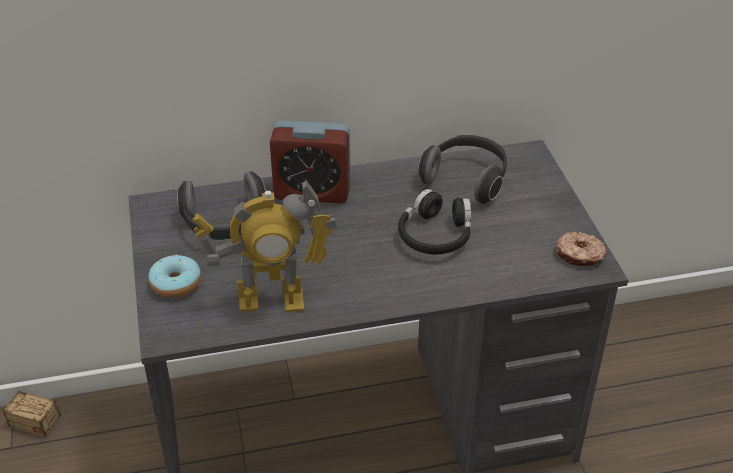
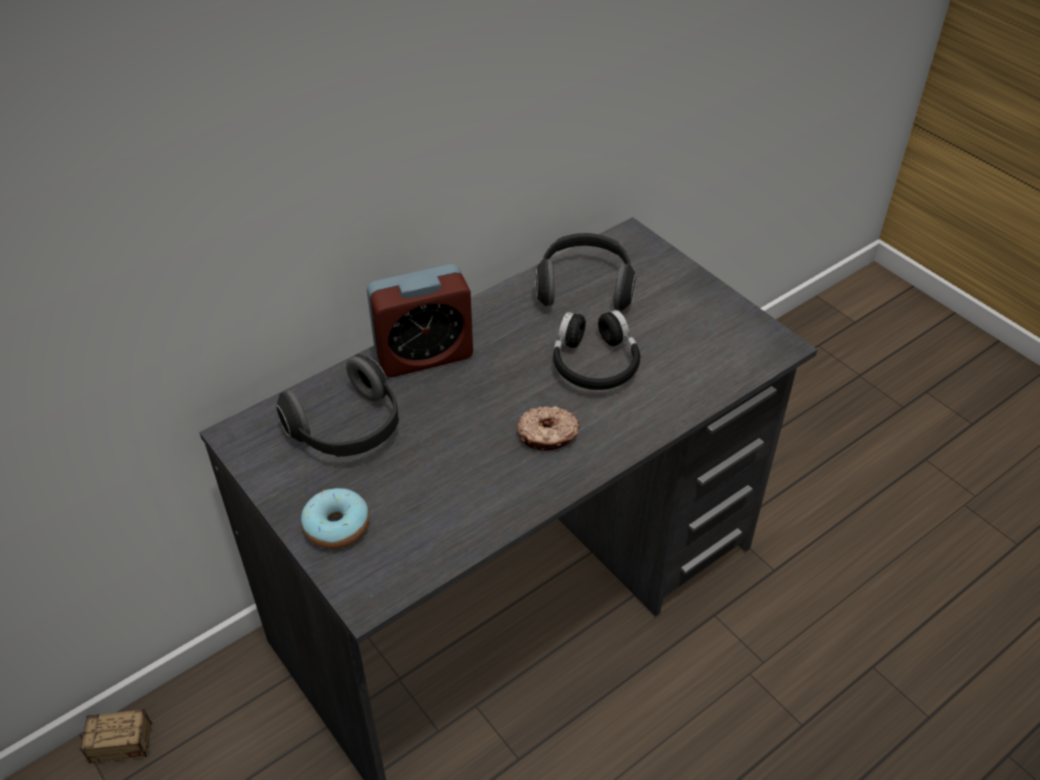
camera: 25 degrees left, 5 degrees up
(271, 301) = (465, 506): toy robot -> none
(579, 255) = (754, 338): donut -> donut (547, 435)

